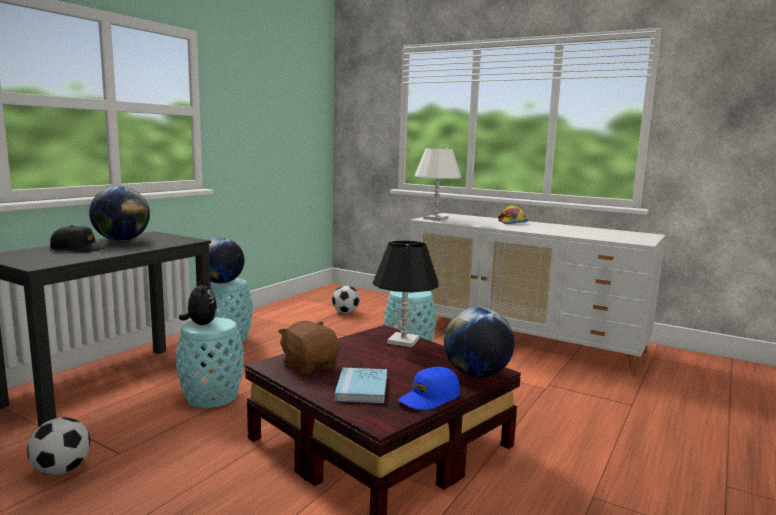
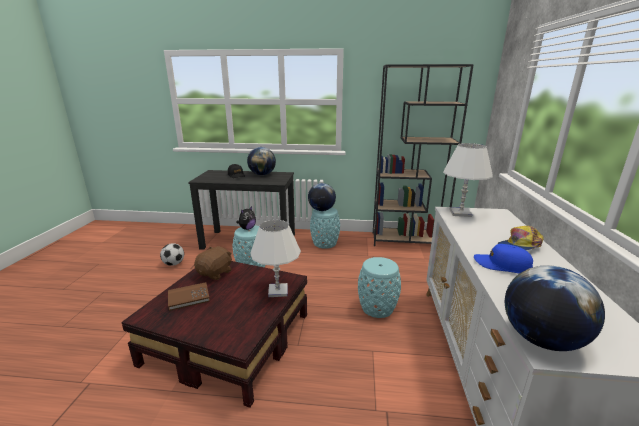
camera: 65 degrees right, 10 degrees up
(298, 303) = (407, 240): none -> bookcase
(345, 312) = (416, 260): football -> none
(362, 388) = (189, 297): blue book -> brown book
(403, 341) = (277, 291): black table lamp -> white table lamp
(429, 398) = (180, 325): blue cap -> blue cap (502, 265)
(477, 374) = (229, 337): globe -> globe (541, 339)

